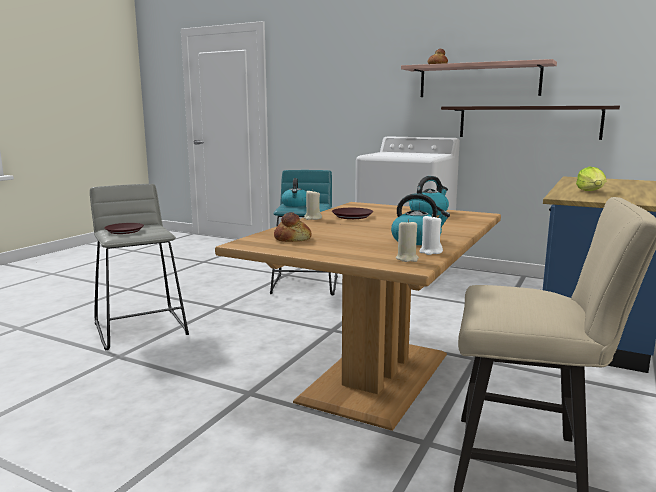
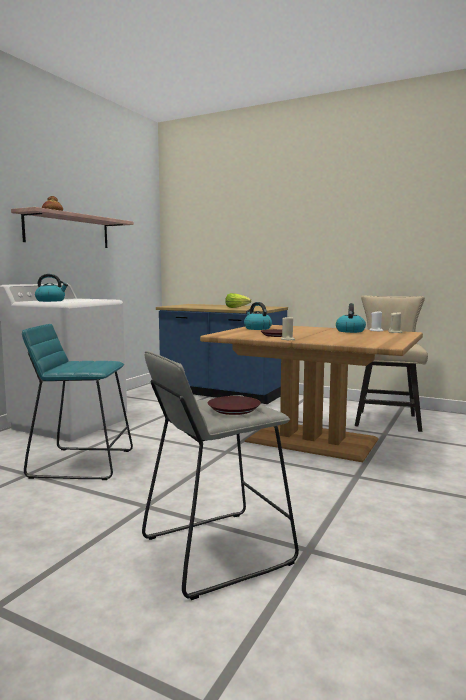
camera: 90 degrees left, 5 degrees down
(292, 239) = (366, 341): bread -> none
(295, 205) = (78, 366): kettle -> kettle (51, 301)
(528, 122) = (102, 269): shelf -> none

